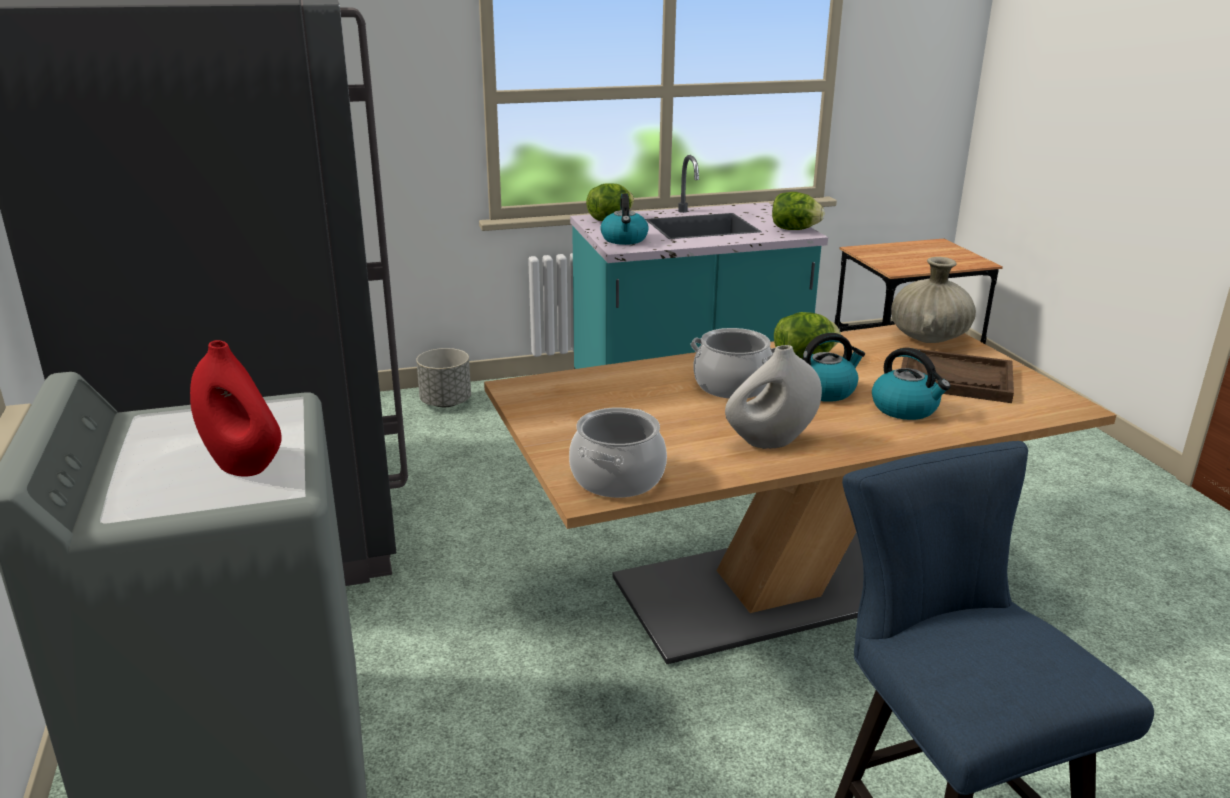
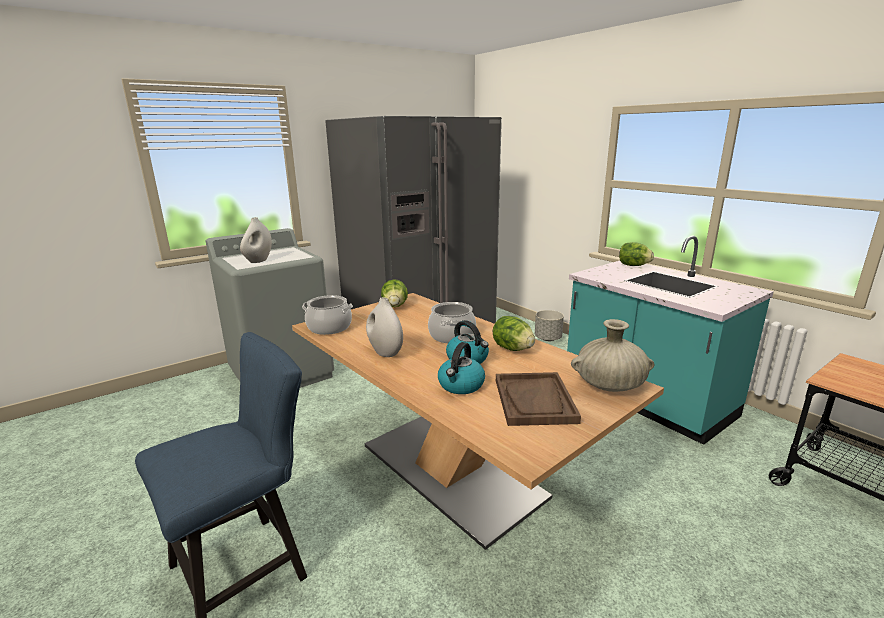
camera: 70 degrees right, 5 degrees down
(243, 465) = (259, 261): red vase -> white vase
(624, 239) = (602, 273): kettle -> none
(794, 229) = (717, 304): lettuce -> lettuce (395, 306)

